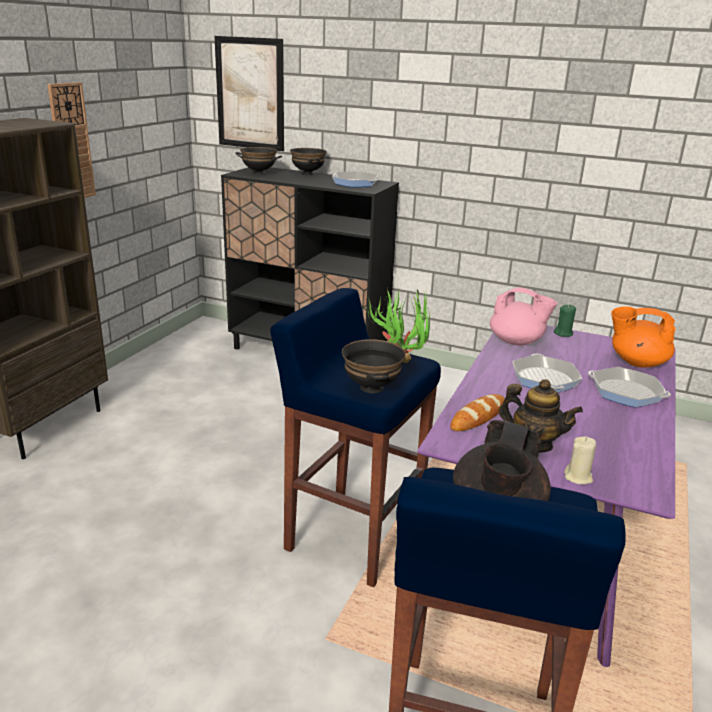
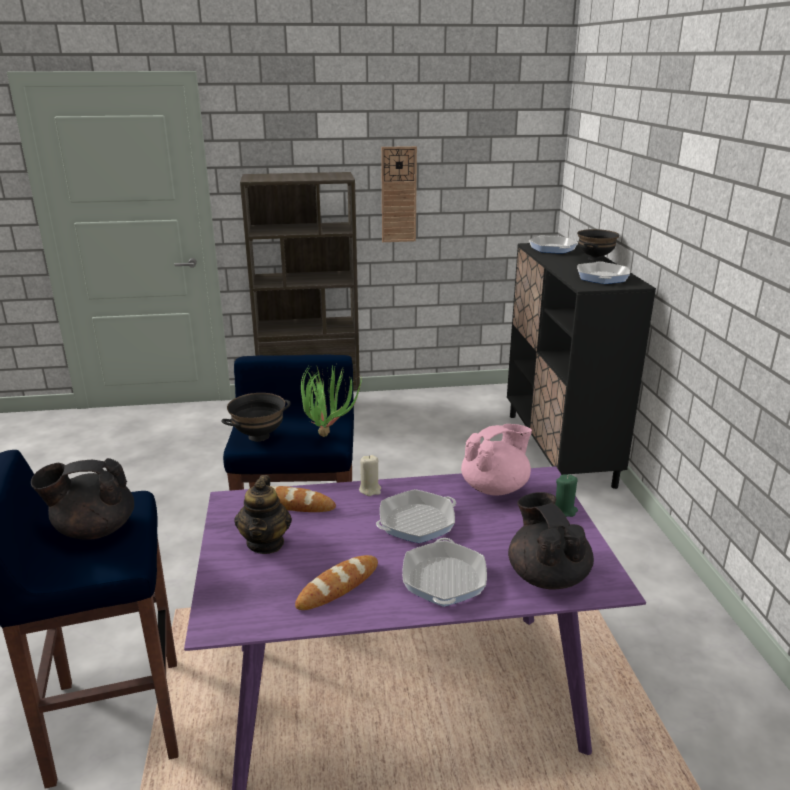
camera: 60 degrees right, 0 degrees up
(250, 94) = (590, 166): picture -> none
(258, 173) = (552, 248): black bowl -> frying pan
(517, 342) = (495, 488): pink teapot -> pink teapot turned 120 degrees counterclockwise
(578, 477) = (219, 578): beige candle -> beige candle (370, 490)
(616, 430) = (338, 586): none -> bread
(636, 362) = (547, 575): orange teapot -> black teapot

